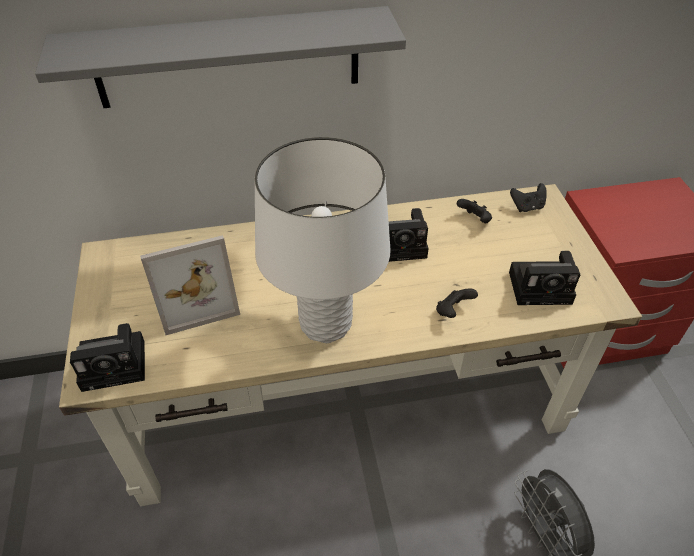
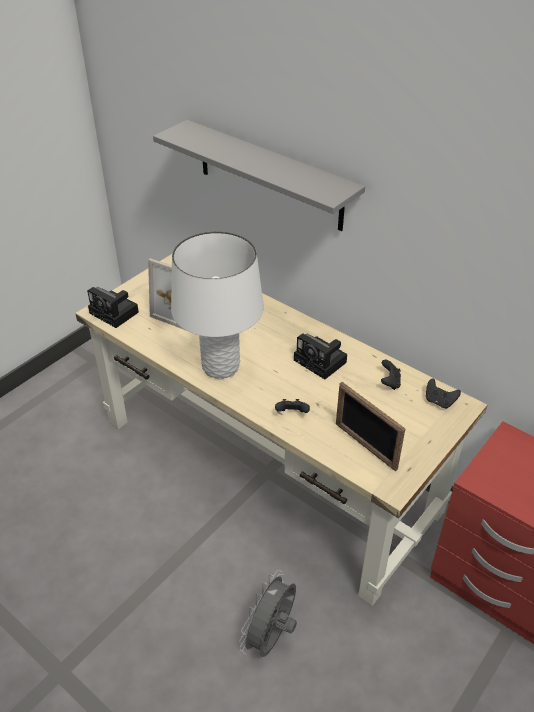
camera: 50 degrees right, 5 degrees down
(542, 287) = (365, 446): camera -> picture frame

